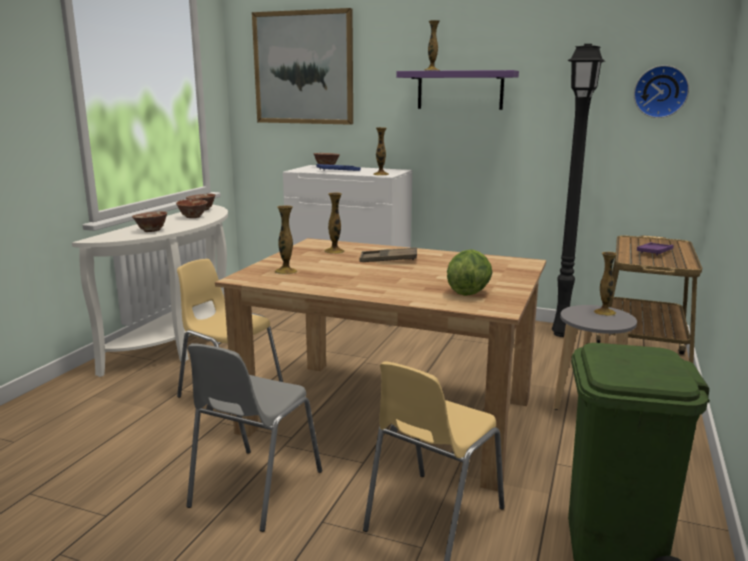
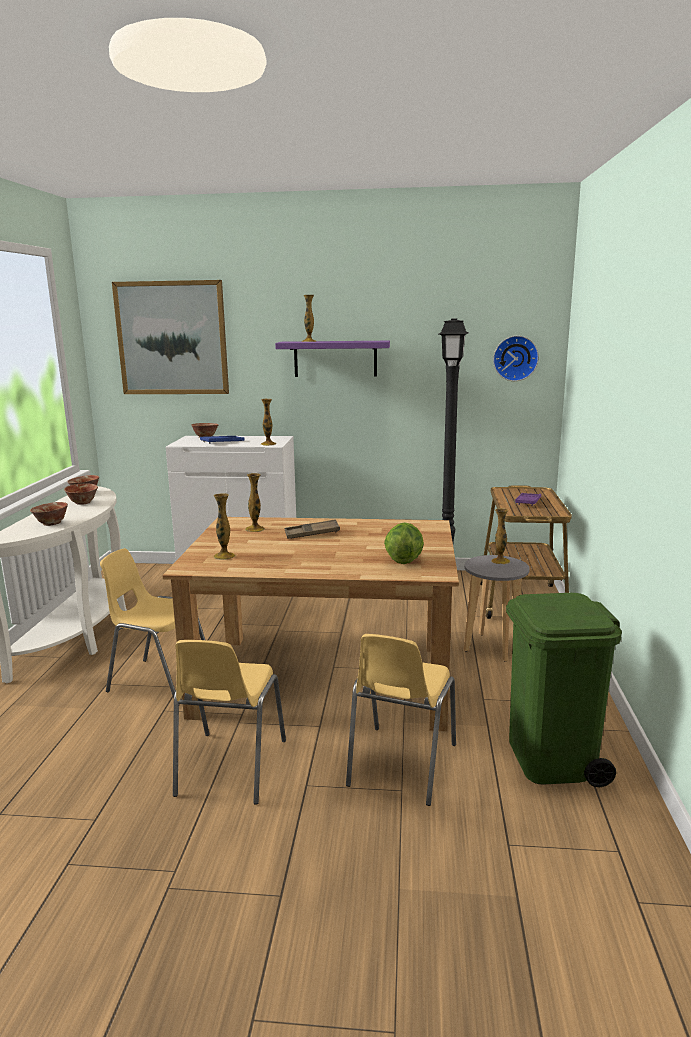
camera: 15 degrees left, 0 degrees up
(254, 489) = (230, 768): grey chair -> yellow chair

